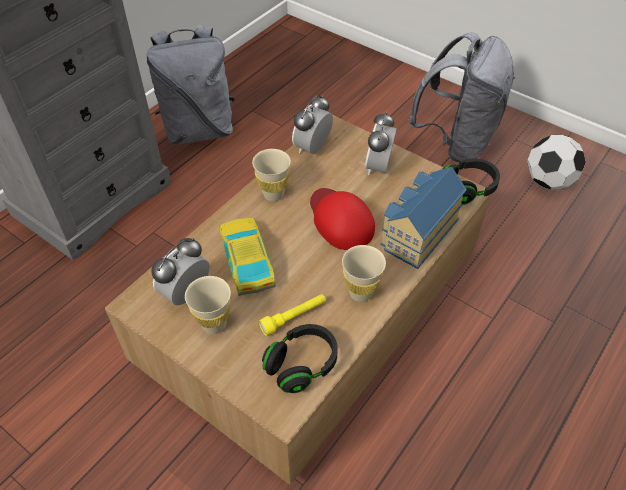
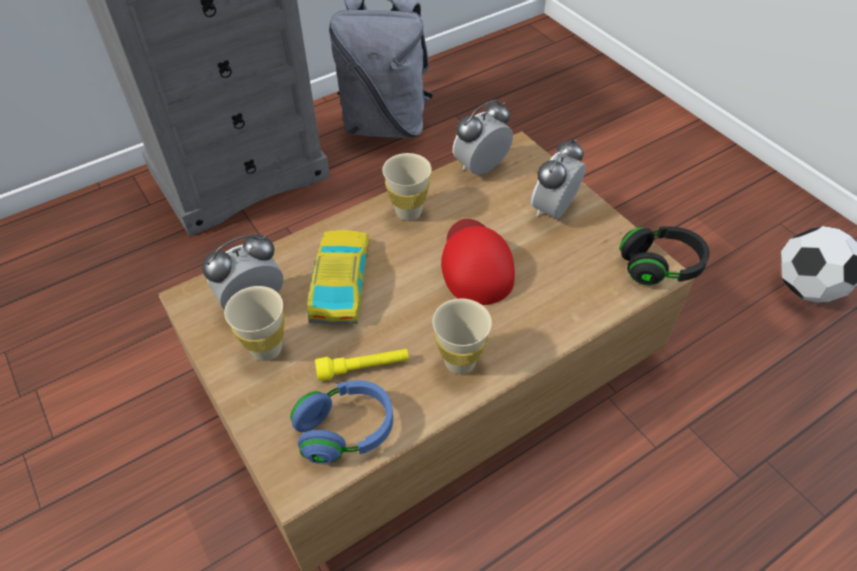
camera: 20 degrees right, 0 degrees up
(302, 365) = (346, 431): black headphones -> blue headphones
(417, 232) = (567, 305): toy house -> none
(456, 142) = (696, 208): grey backpack -> none

